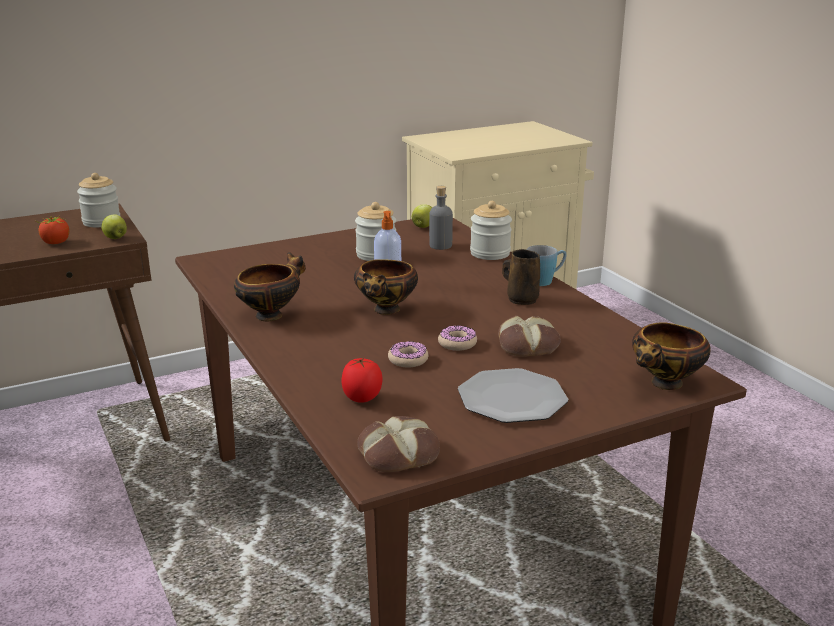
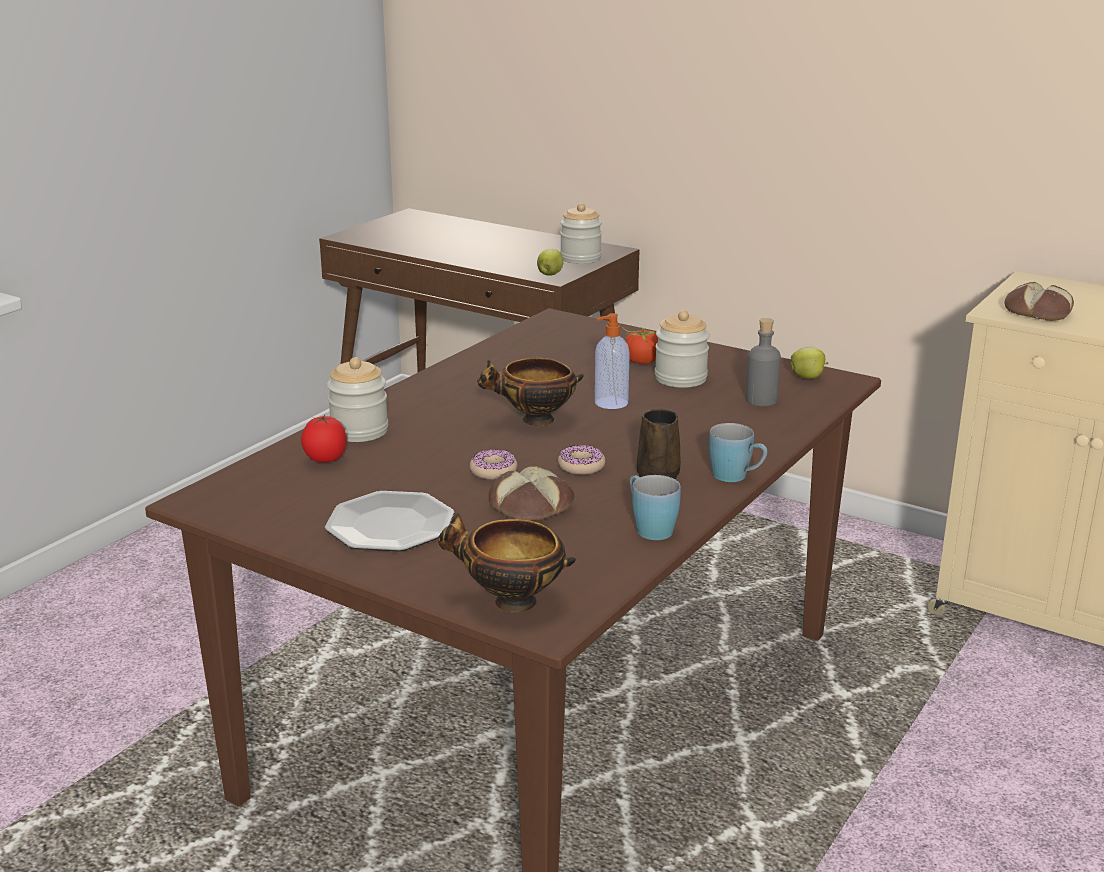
camera: 60 degrees right, 0 degrees up
(56, 243) = (508, 262): tomato -> tomato (642, 362)
(271, 315) = (462, 378): bowl -> none
(398, 453) = (235, 500): bread -> bread (1039, 311)
(408, 360) = (428, 458): donut -> donut (581, 466)
(490, 253) = (779, 430): jar -> jar (359, 431)
(593, 320) = (649, 528): none -> blue mug

